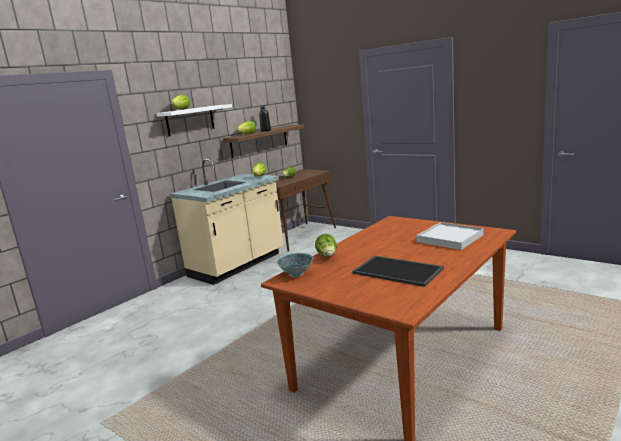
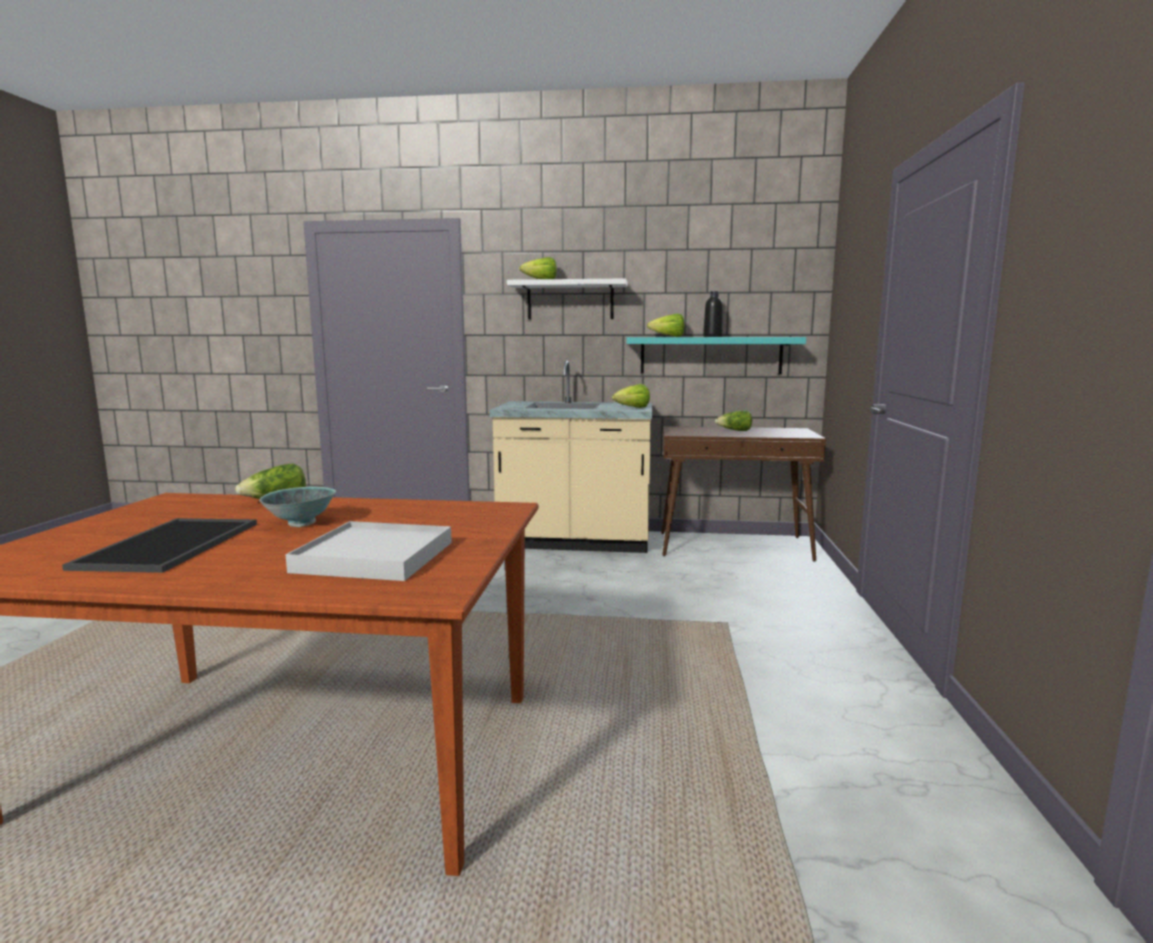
camera: 55 degrees right, 5 degrees down
(259, 141) = (710, 355): brown shelf -> turquoise shelf
(296, 274) = (191, 500): bowl -> bowl (301, 523)

